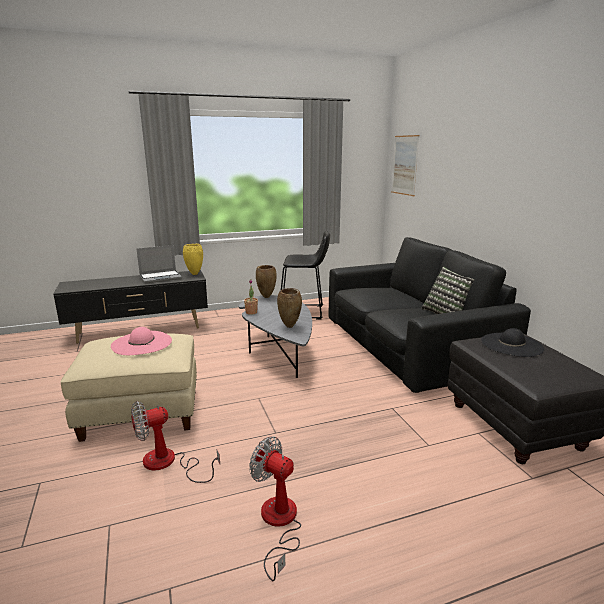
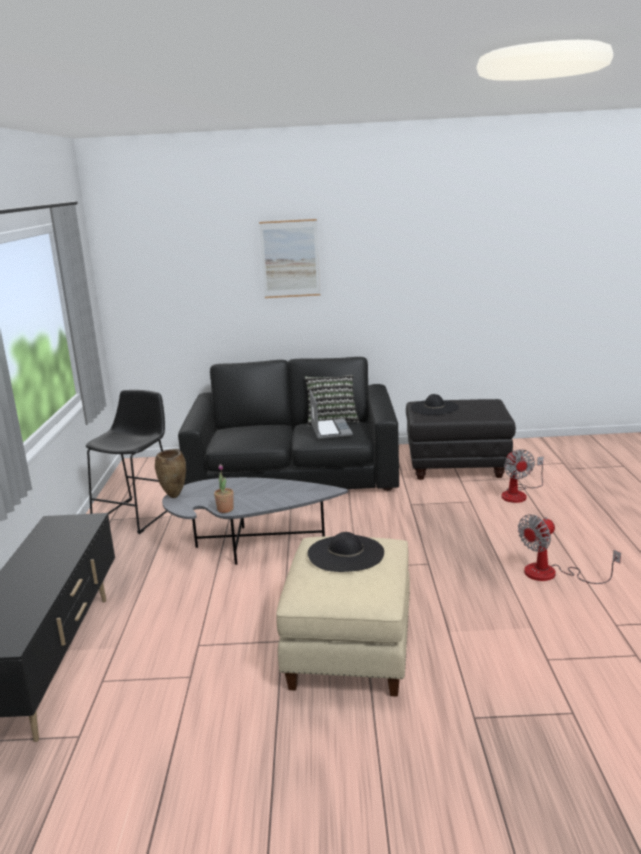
camera: 70 degrees left, 0 degrees up
(141, 343) = (345, 553): pink hat -> black hat
(161, 277) = (48, 548): laptop -> laptop (330, 430)
(168, 463) = (461, 627): fan -> fan (518, 494)
(194, 274) = (65, 520): yellow vase -> none
(290, 326) = (293, 491): brown vase -> none
(405, 165) = (142, 281): picture -> picture (290, 259)

